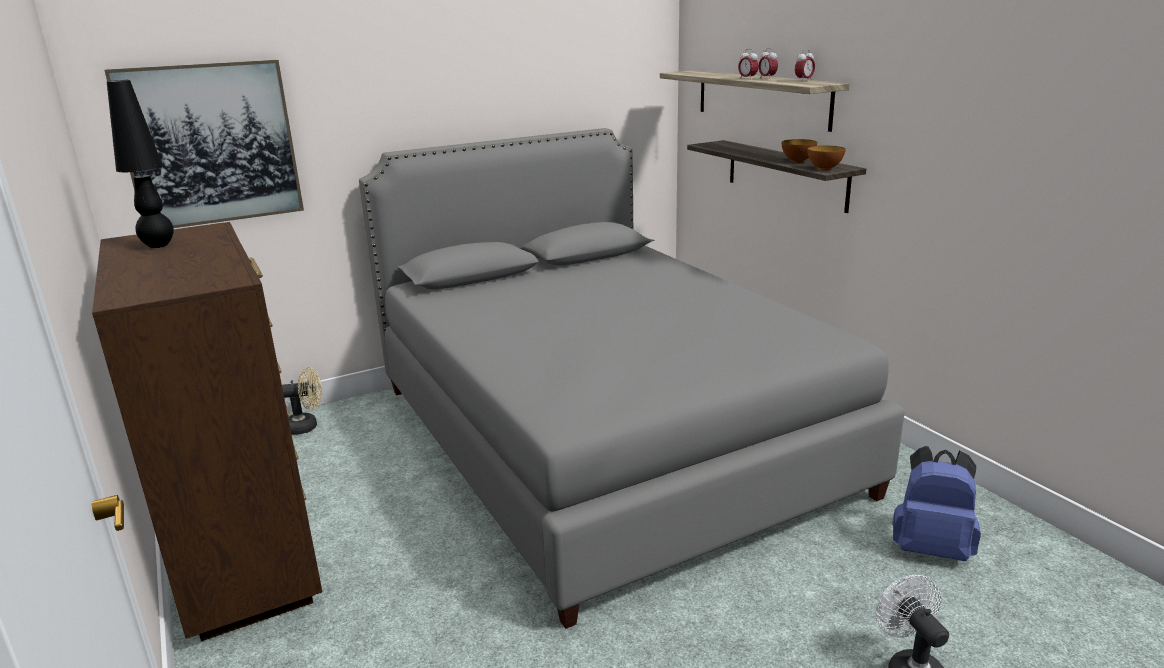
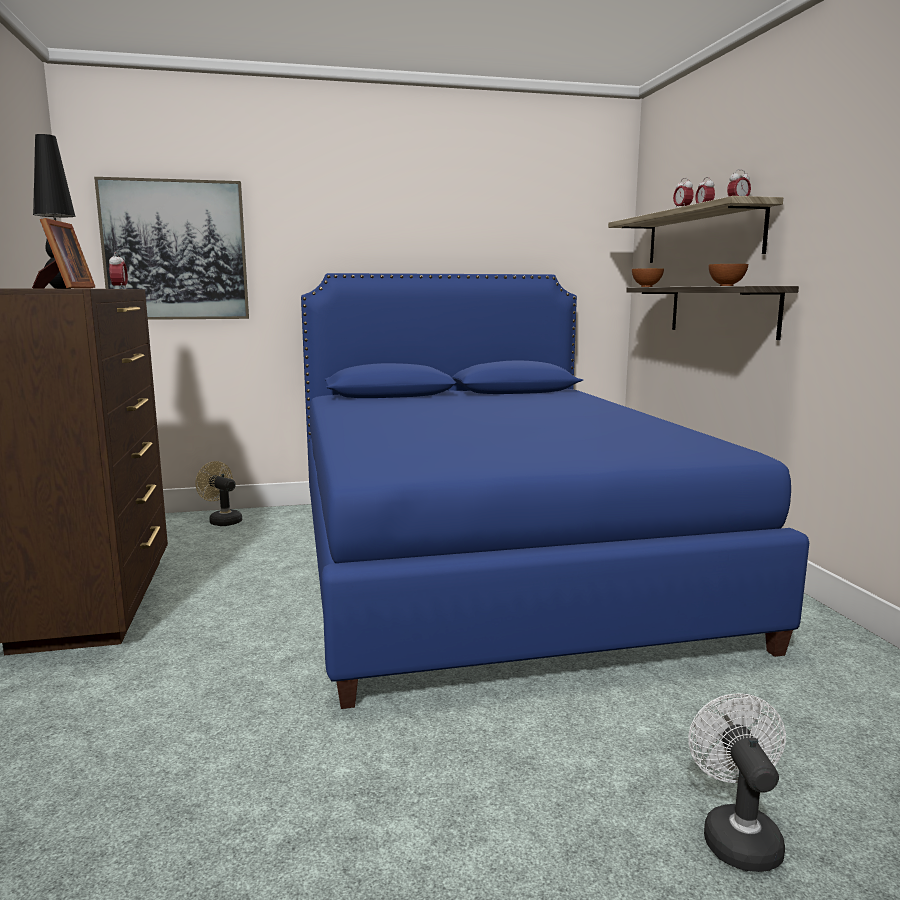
camera: 15 degrees right, 10 degrees down
(188, 260) = (65, 288): none -> picture frame
(223, 237) = (120, 288): none -> alarm clock
(306, 427) = (222, 521): beige fan -> beige fan turned 150 degrees counterclockwise
(604, 438) = (489, 562): grey bed -> blue bed
(824, 169) = (749, 285): bowl -> bowl (646, 286)
(931, 548) = (827, 712): blue backpack -> none

